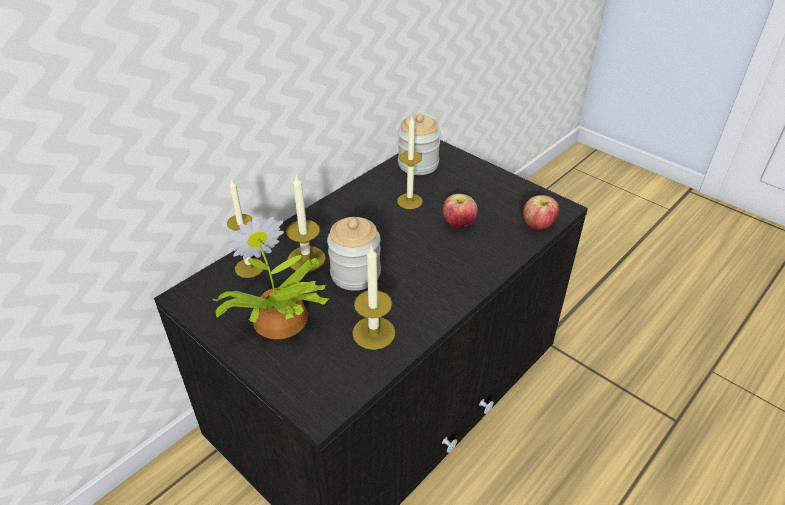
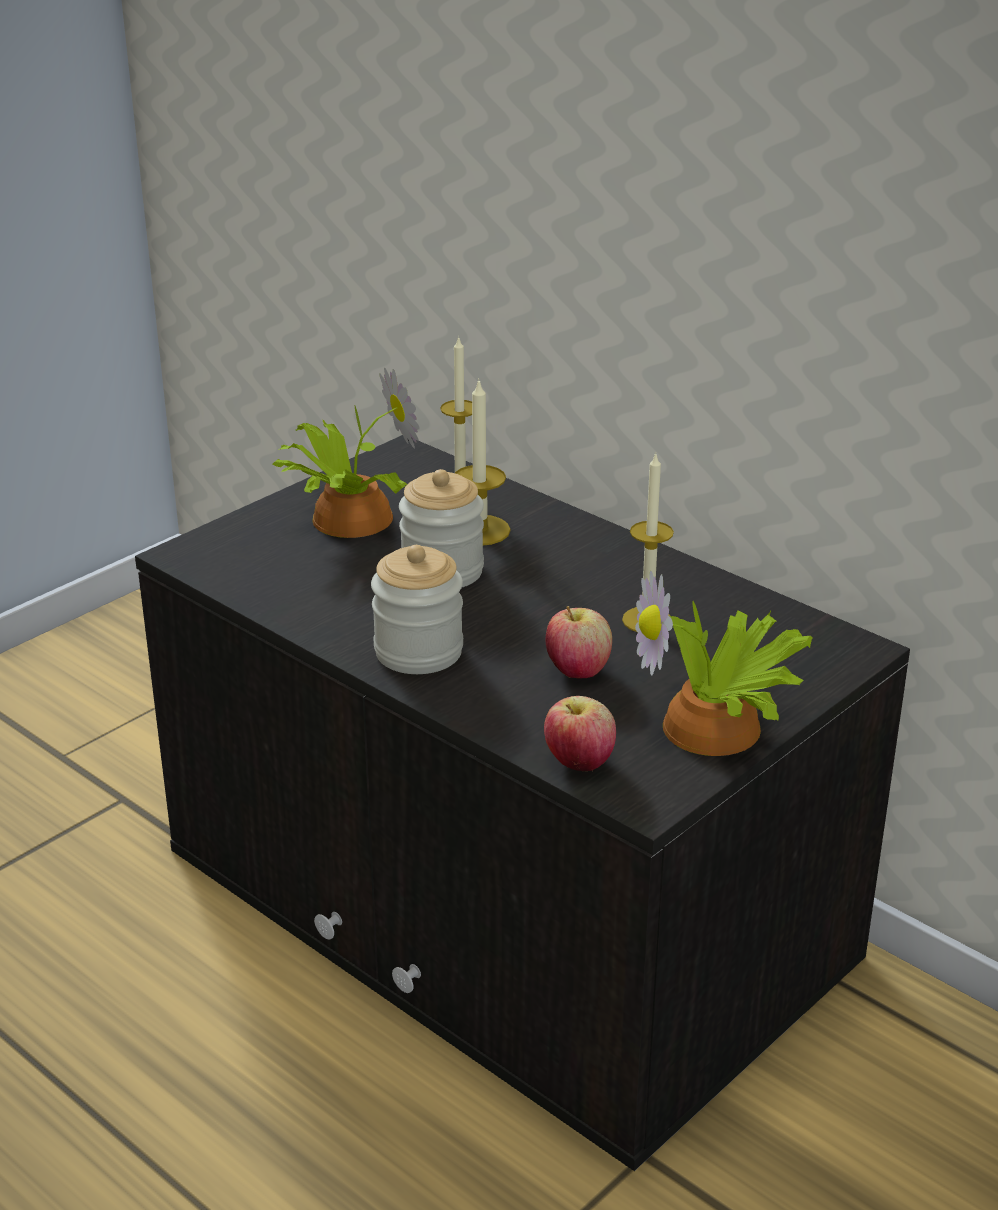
camera: 90 degrees right, 10 degrees down
(373, 333) = (312, 588): candle -> none
(418, 164) = (779, 631): jar -> jar (418, 652)
(502, 186) = (718, 729): none -> potted plant

